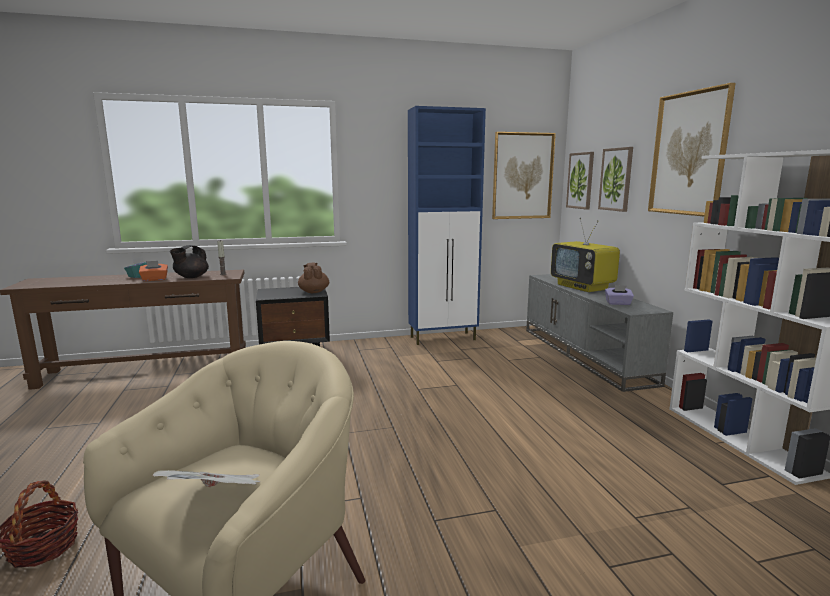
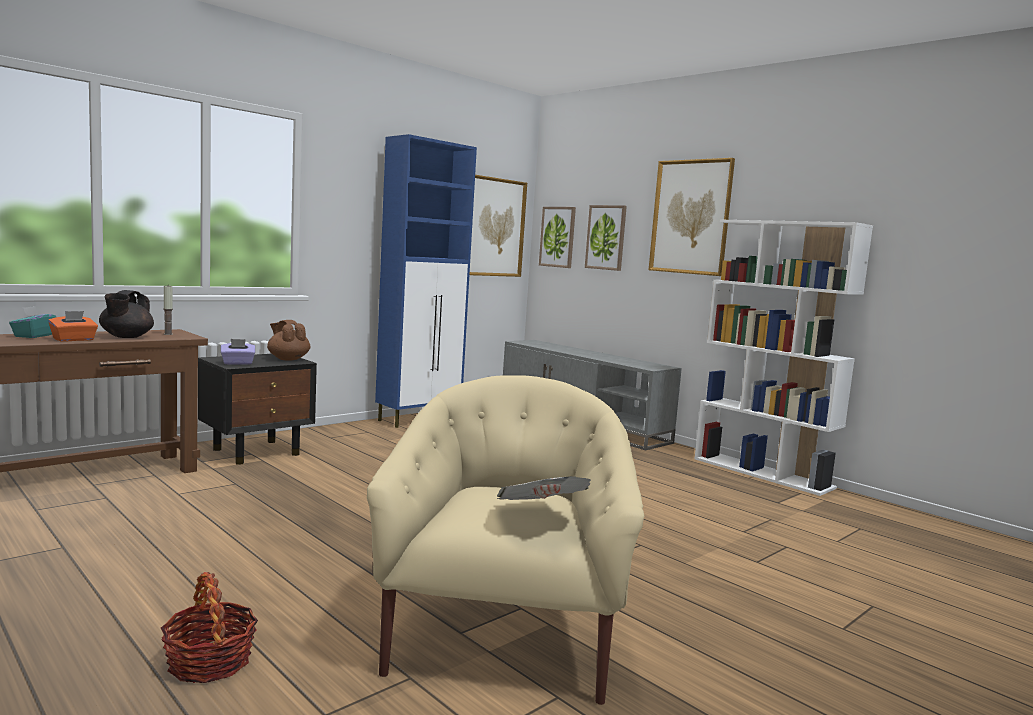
camera: 30 degrees left, 5 degrees down
(583, 287) = (575, 350): television -> none
(618, 303) = (629, 363): purple tissue box -> purple tissue box (238, 363)

